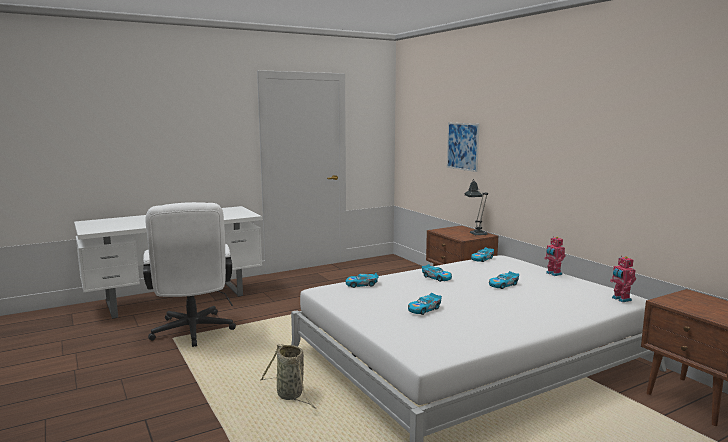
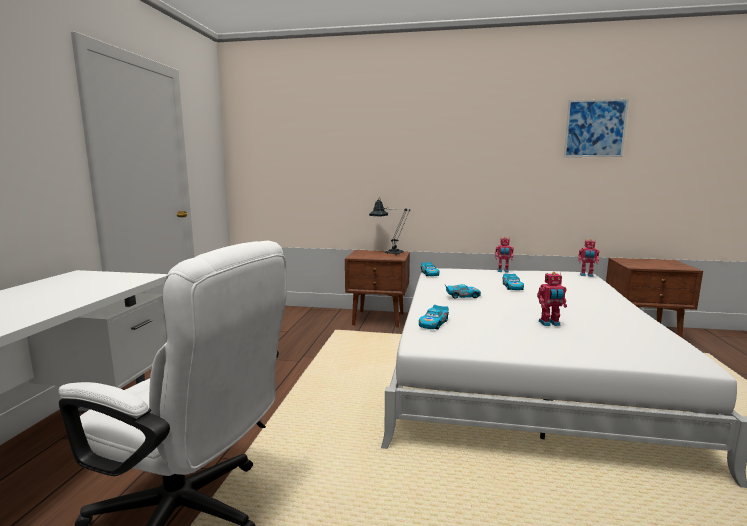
camera: 50 degrees left, 0 degrees up
(291, 395) = (519, 501): basket -> none
(424, 309) = (550, 324): toy car -> toy robot
(462, 146) = (348, 166): picture -> picture (595, 128)

